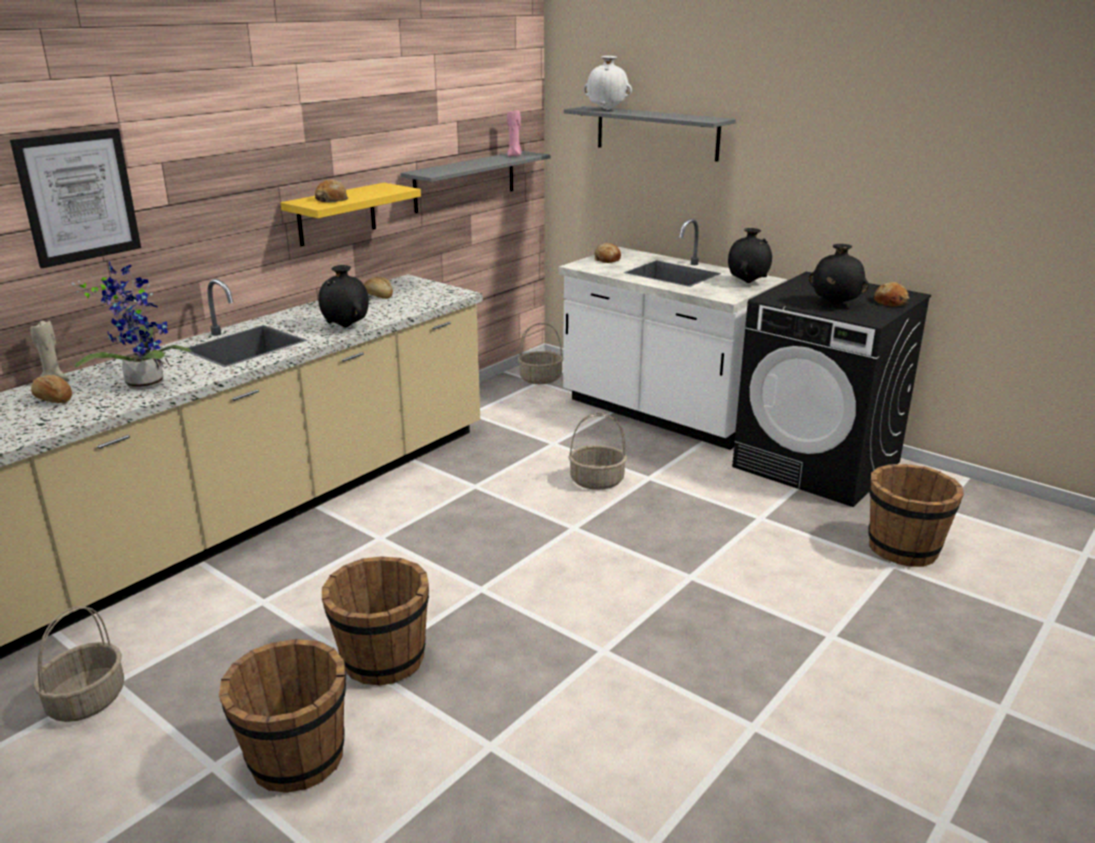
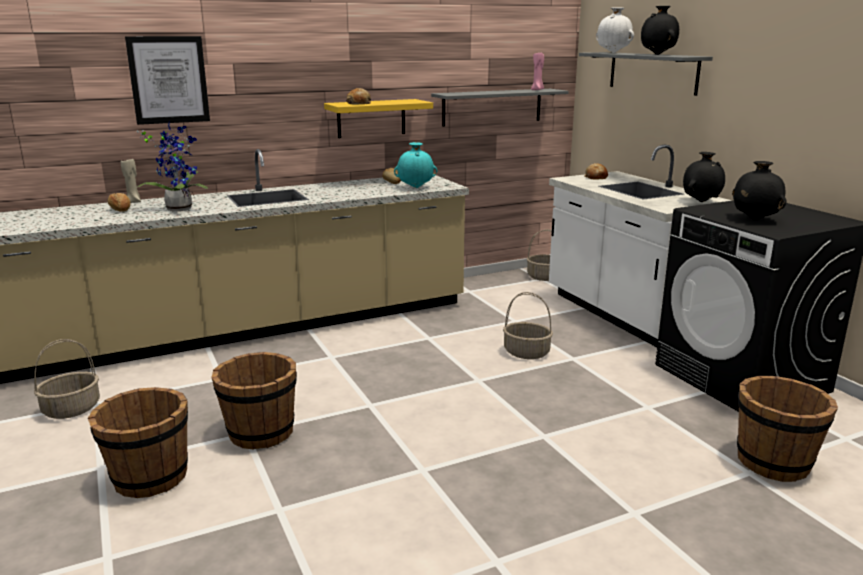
camera: 25 degrees right, 5 degrees down
(346, 326) = (344, 195): black vase -> black vase (657, 54)
(420, 301) = (416, 187): none -> turquoise vase
(891, 302) = (817, 223): bread -> none

